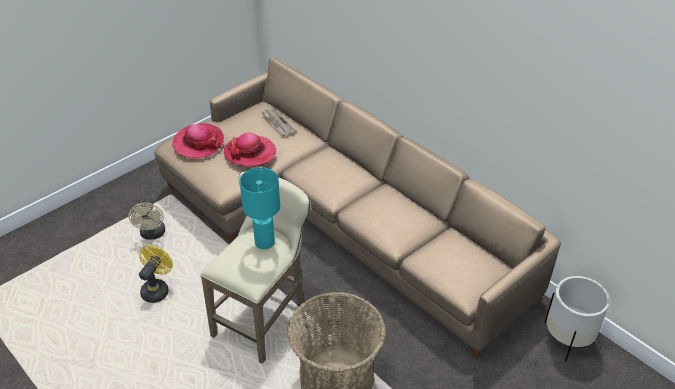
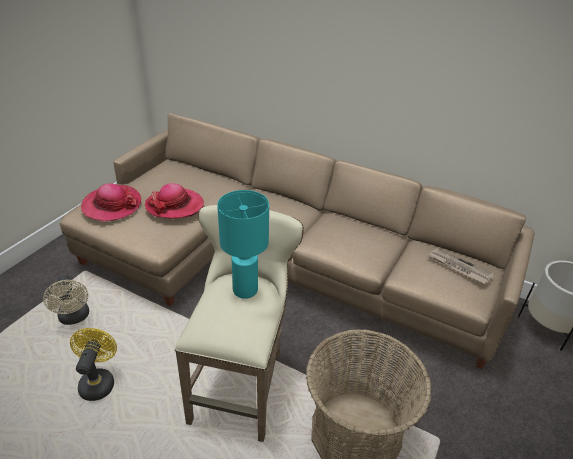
camera: 20 degrees left, 5 degrees down
(277, 123) = (192, 175): newspaper -> newspaper (459, 267)

